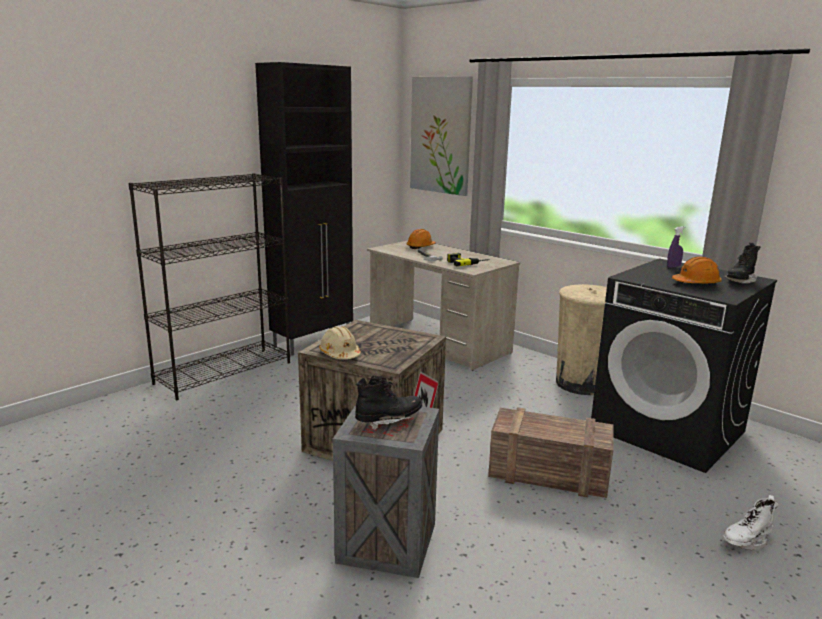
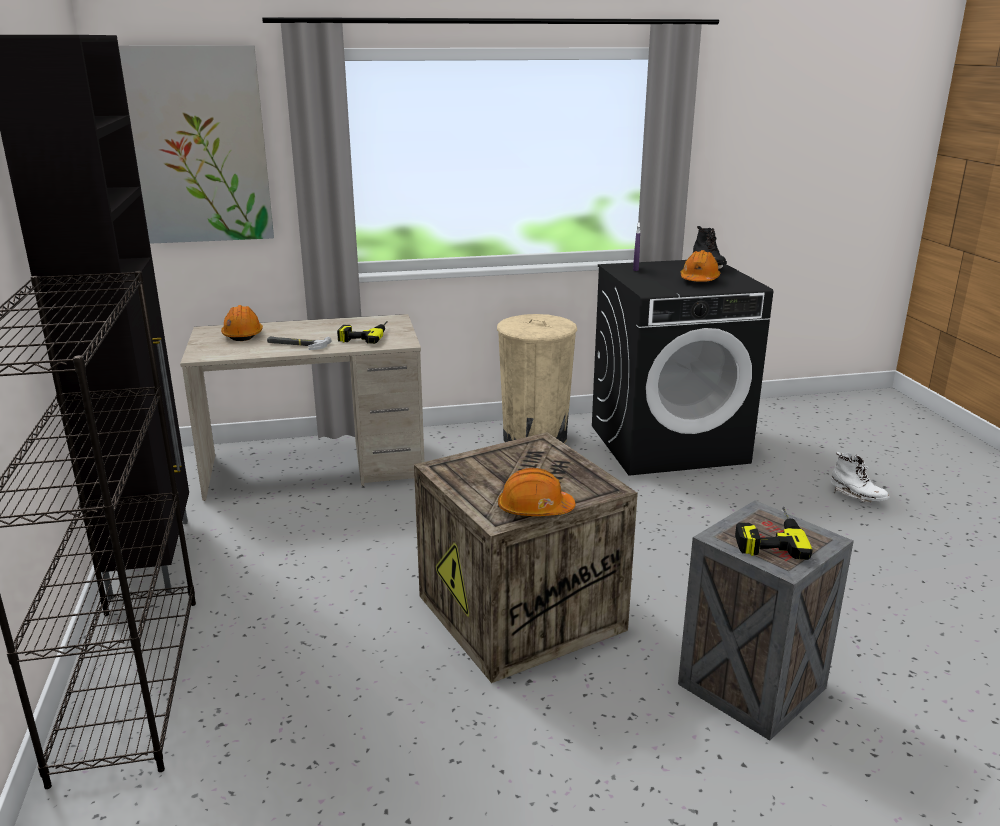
camera: 55 degrees left, 5 degrees up
(340, 354) = (534, 509): beige hard hat -> orange hard hat
(388, 420) = (768, 536): black boot -> power drill
(550, 474) = (694, 534): crate -> none
(745, 541) = (857, 497): white boot -> white boot turned 45 degrees counterclockwise

